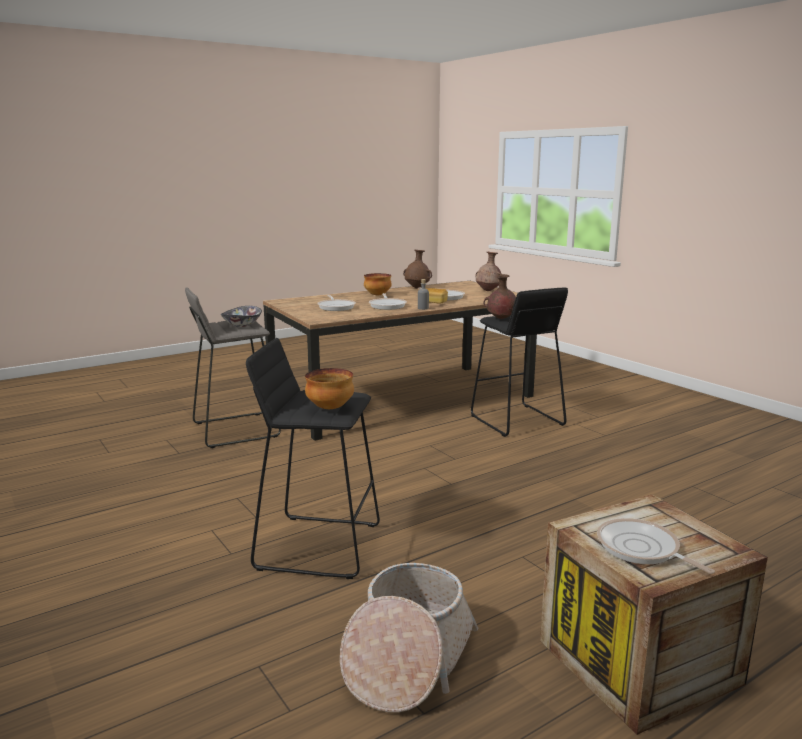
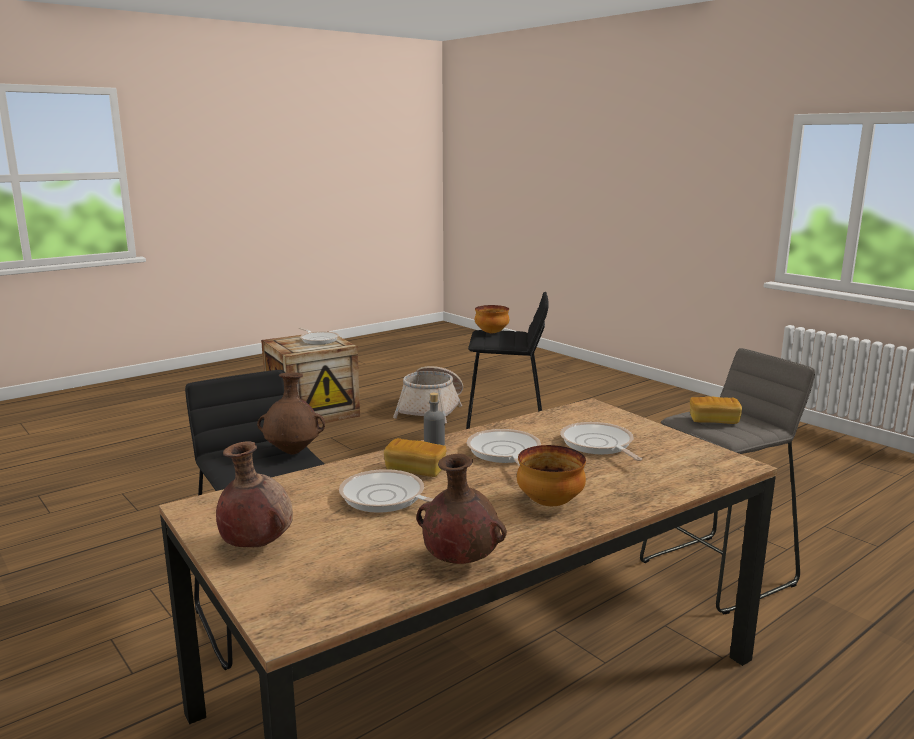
camera: 175 degrees right, 0 degrees up
(242, 325) = (713, 421): bowl -> bread

